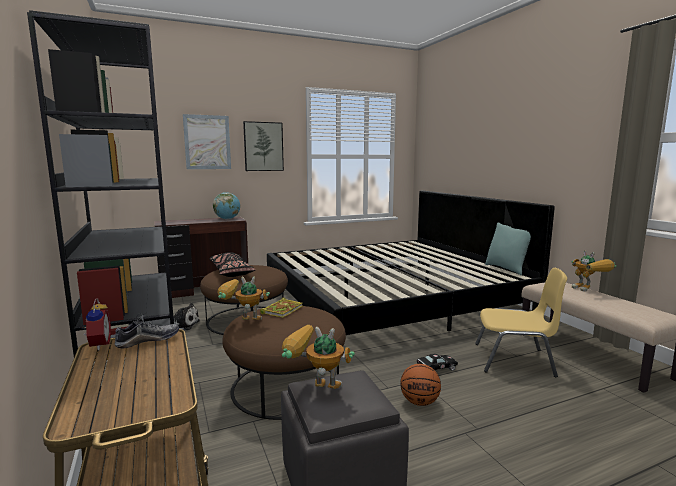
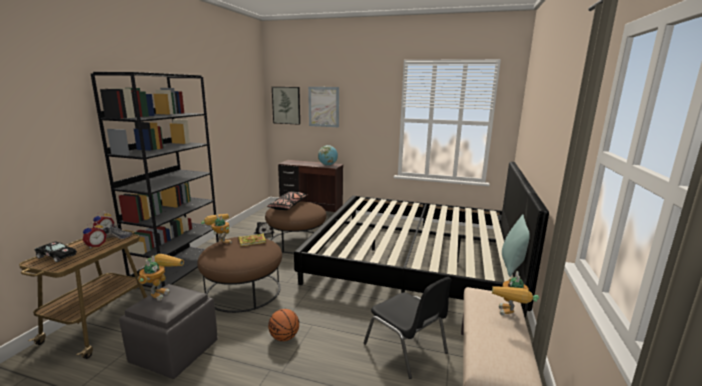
camera: 40 degrees right, 5 degrees up
(137, 362) = (95, 245): none -> alarm clock
(263, 146) = (364, 111): picture -> picture (286, 105)
(314, 390) = (161, 291): toy robot -> toy robot turned 45 degrees clockwise
(435, 368) = (336, 323): black toy car -> black toy car (56, 256)
(515, 360) = (406, 348): yellow chair -> black chair

